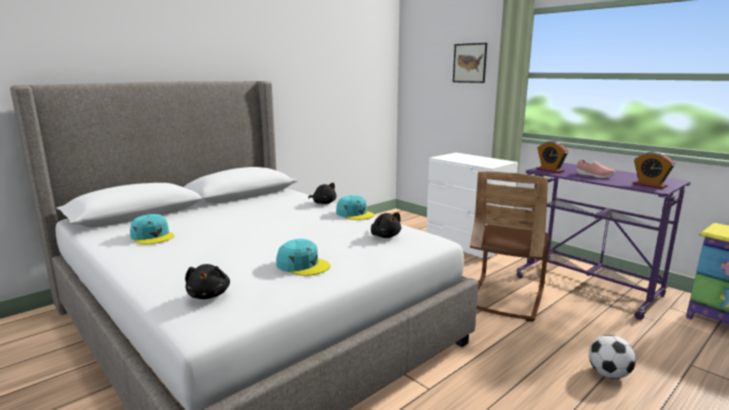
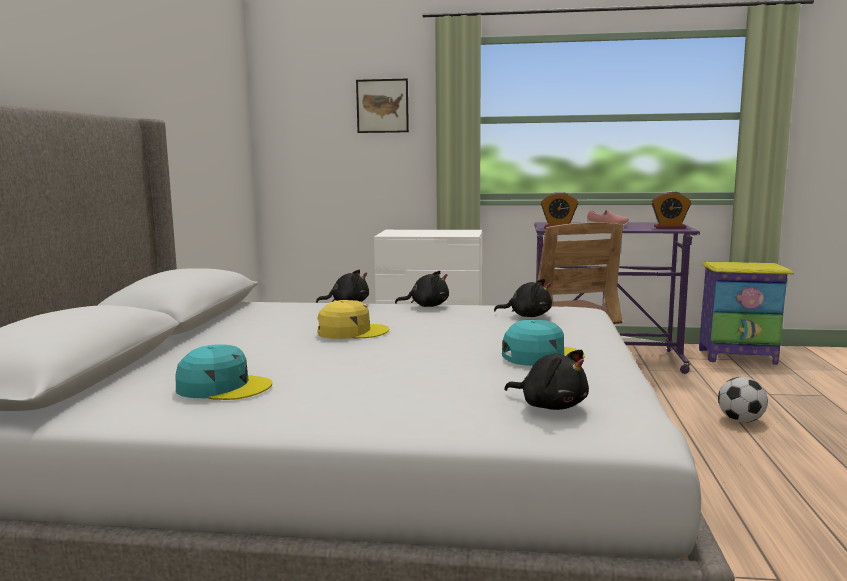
camera: 40 degrees left, 5 degrees down
(273, 221) = (351, 331): none -> yellow cap
(355, 214) = (426, 306): turquoise cap -> black plush toy

